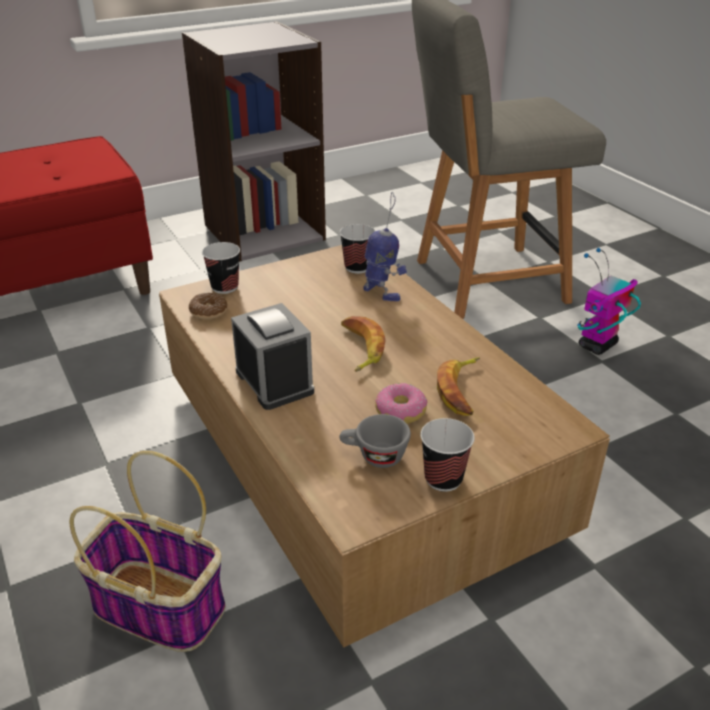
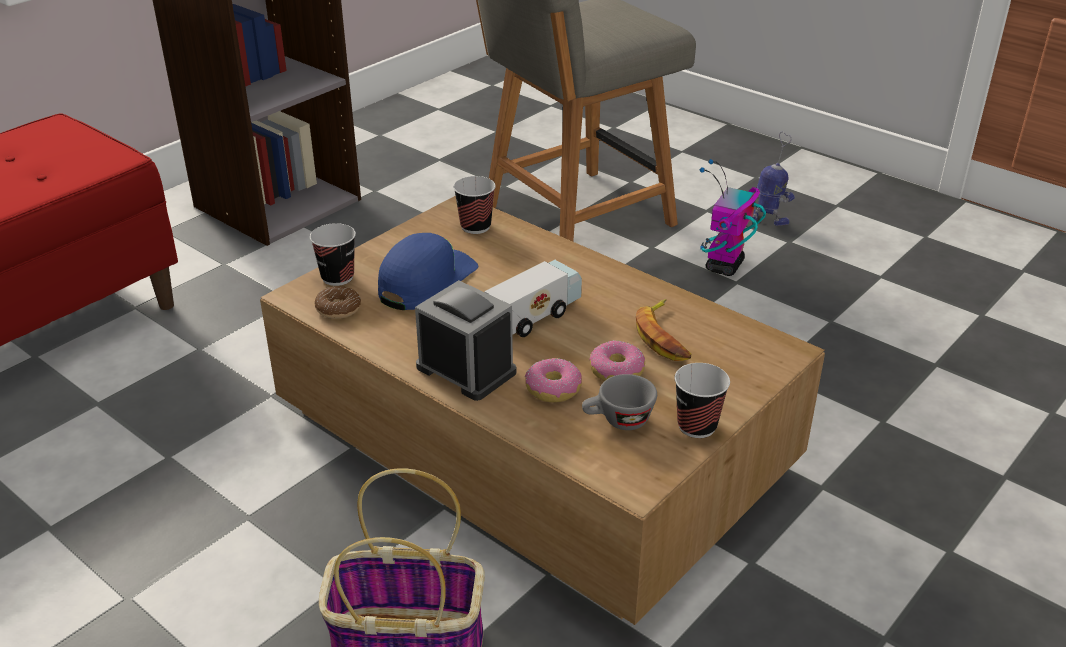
camera: 20 degrees left, 0 degrees up
(290, 303) = (426, 281): none -> blue cap
(336, 414) = (553, 389): none -> donut
(360, 348) = (534, 315): banana -> toy truck
(382, 293) = (520, 250): toy robot -> toy robot (769, 220)

